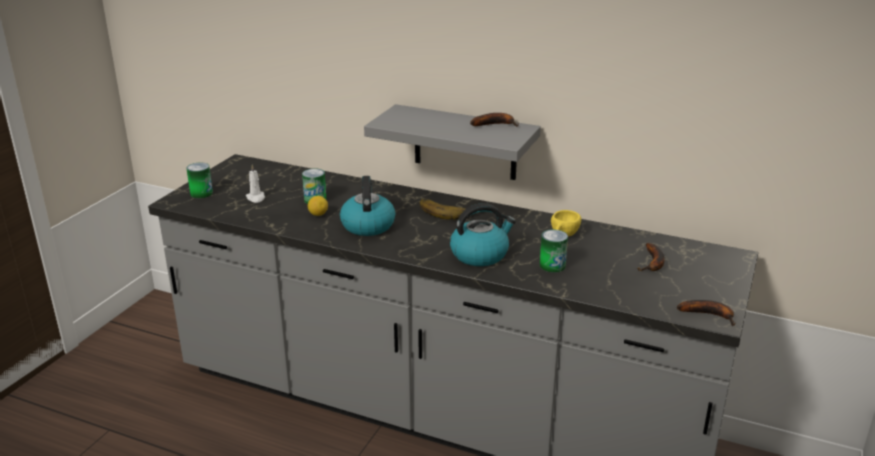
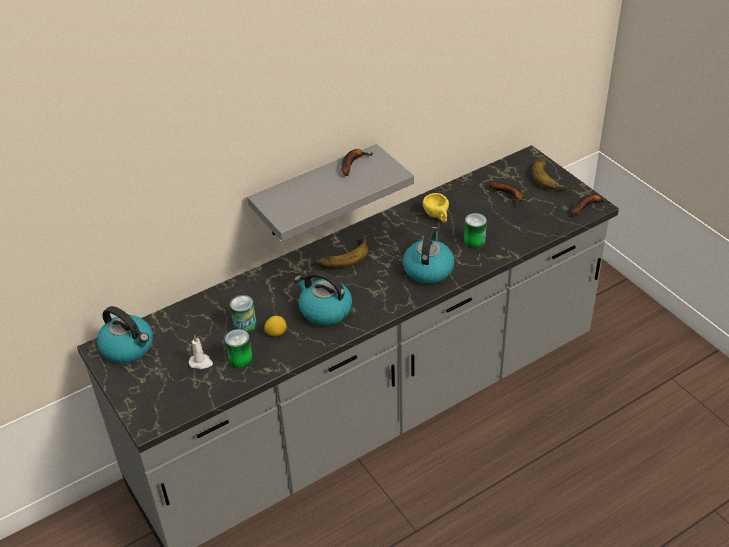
camera: 55 degrees left, 15 degrees up
(201, 193) = (151, 398): can -> can (240, 359)
(248, 169) = (128, 347): none -> kettle
(724, 279) = (552, 177): none -> banana

